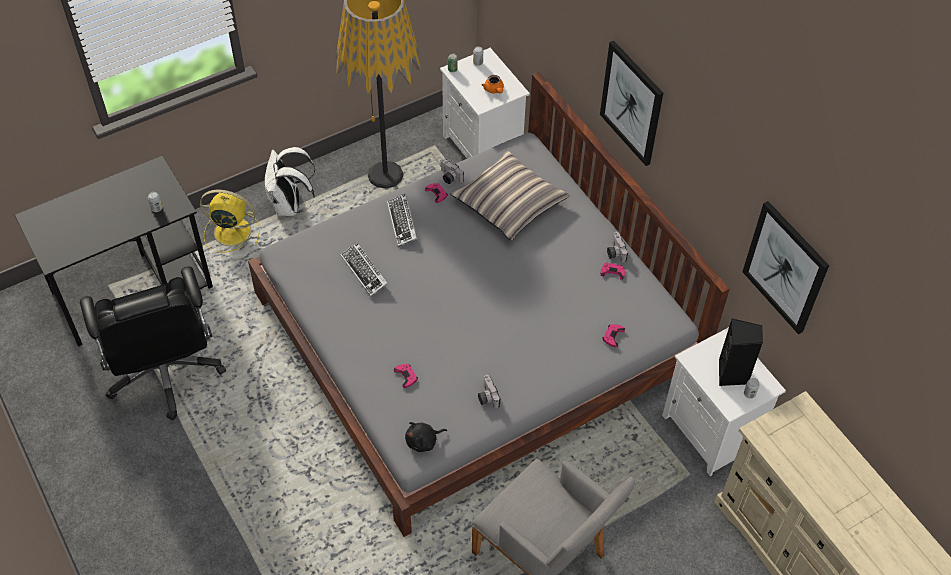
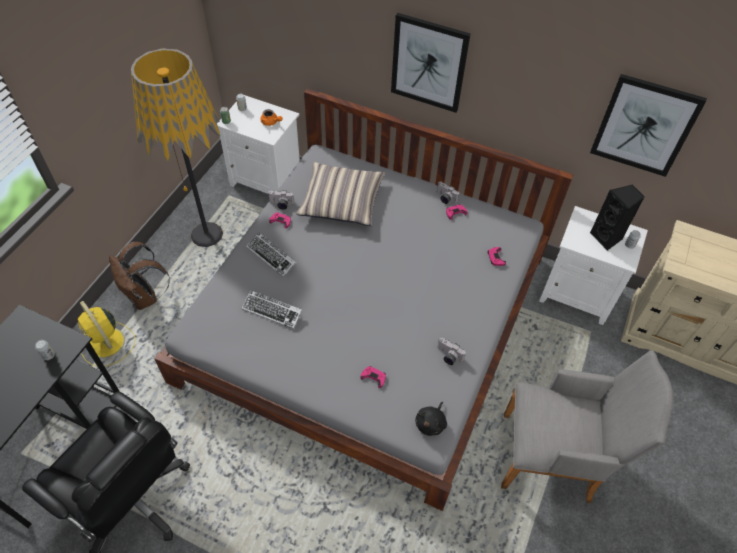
camera: 35 degrees left, 0 degrees up
(230, 231) = (107, 344): yellow fan -> yellow fan turned 105 degrees counterclockwise
(289, 206) = (145, 297): white backpack -> brown backpack

